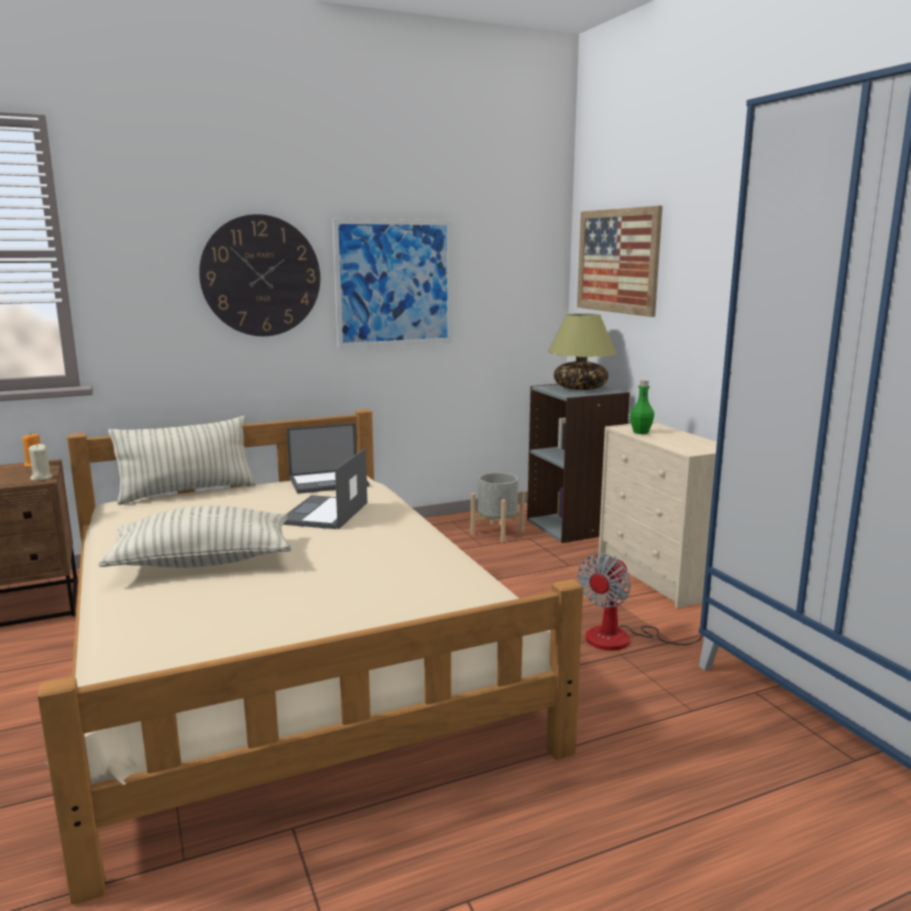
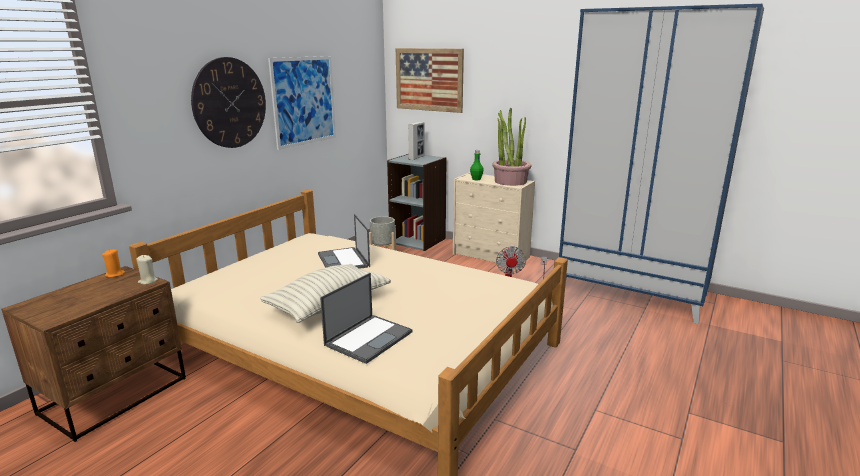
camera: 35 degrees left, 5 degrees up
(187, 492) = (218, 270): pillow -> none
(329, 481) = (308, 242): laptop -> laptop (369, 338)
(580, 388) = (416, 158): table lamp -> picture frame
(692, 443) = (510, 181): none -> potted plant

